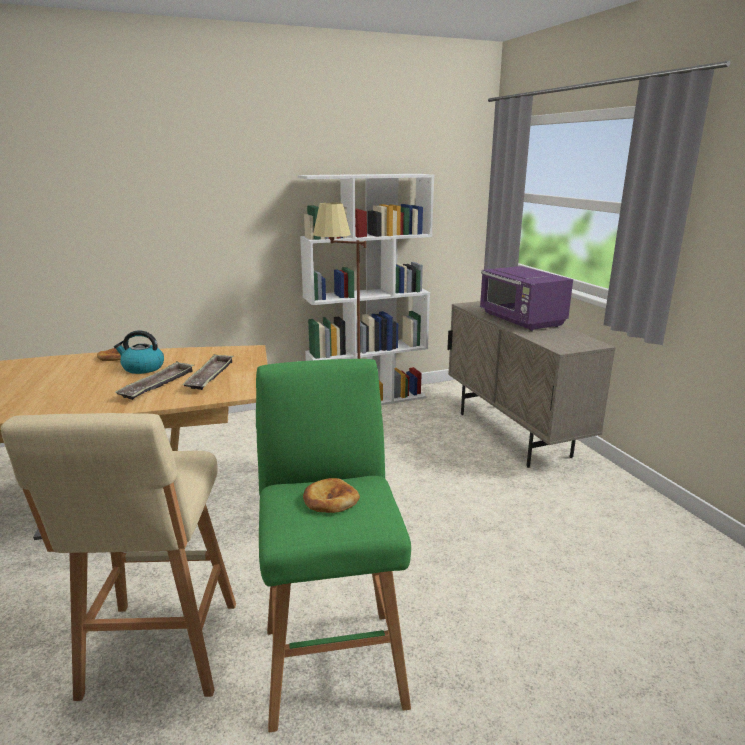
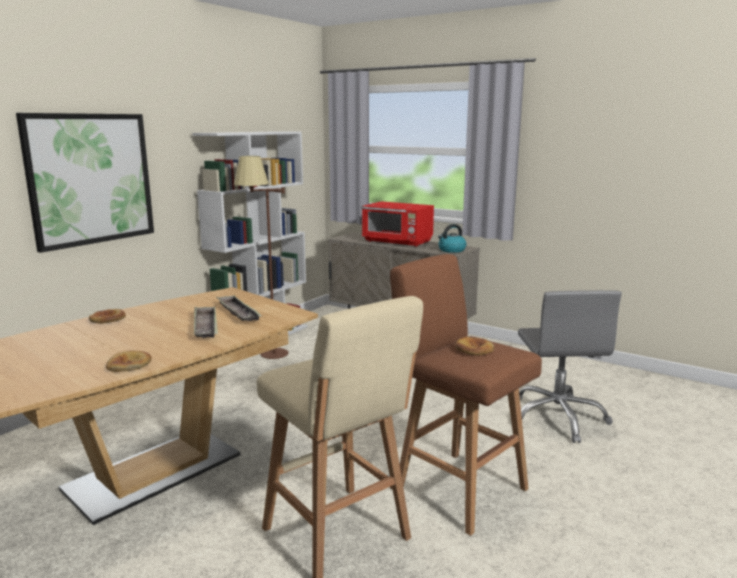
camera: 35 degrees left, 5 degrees down
(35, 409) = (129, 364): none -> bread
(142, 368) = (159, 320): kettle -> kettle (451, 250)
(177, 219) = (90, 179): none -> picture
(333, 661) = (457, 488): green stool -> brown stool
(521, 320) = (398, 242): purple microwave -> red microwave
(581, 623) = (557, 417): none -> grey office chair

